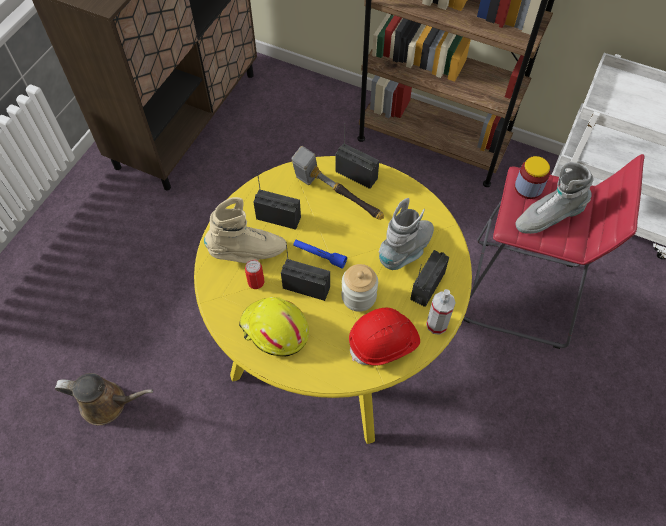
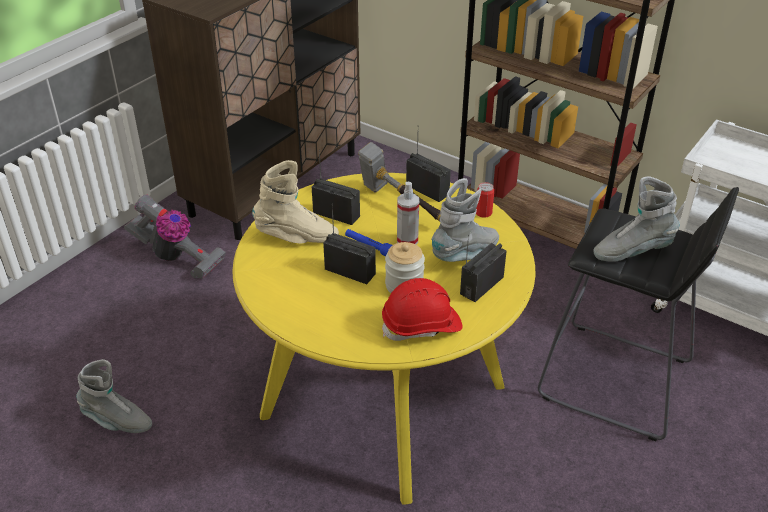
camera: 10 degrees right, 20 degrees down
(107, 403) = (117, 421): brown watering can -> grey boot
(115, 218) = (176, 258): none -> vacuum cleaner
(256, 282) = (298, 261): can -> can (483, 213)
(274, 330) = (306, 301): yellow hard hat -> none
(437, 324) = (484, 318): spray bottle -> spray bottle (407, 240)
(520, 294) = (616, 381): red stool -> black stool
(528, 188) = (615, 225): jar -> none

